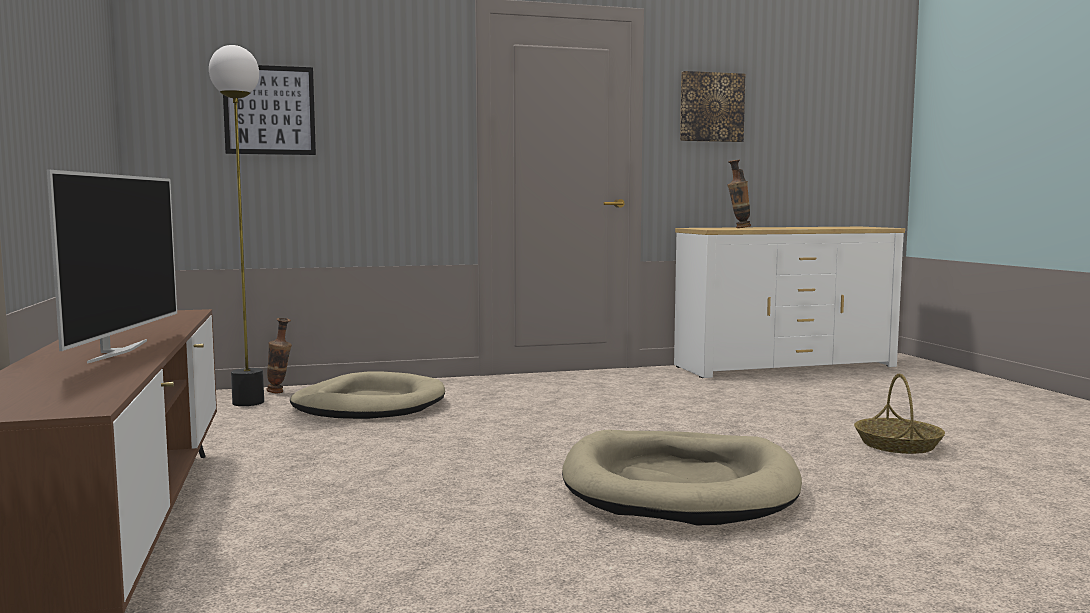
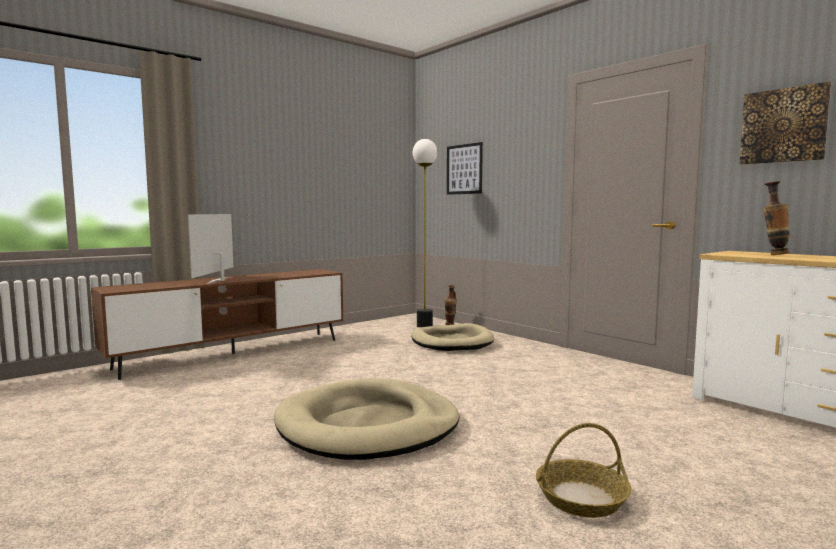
camera: 65 degrees right, 0 degrees up
(116, 351) = (218, 280): television -> television turned 120 degrees clockwise

